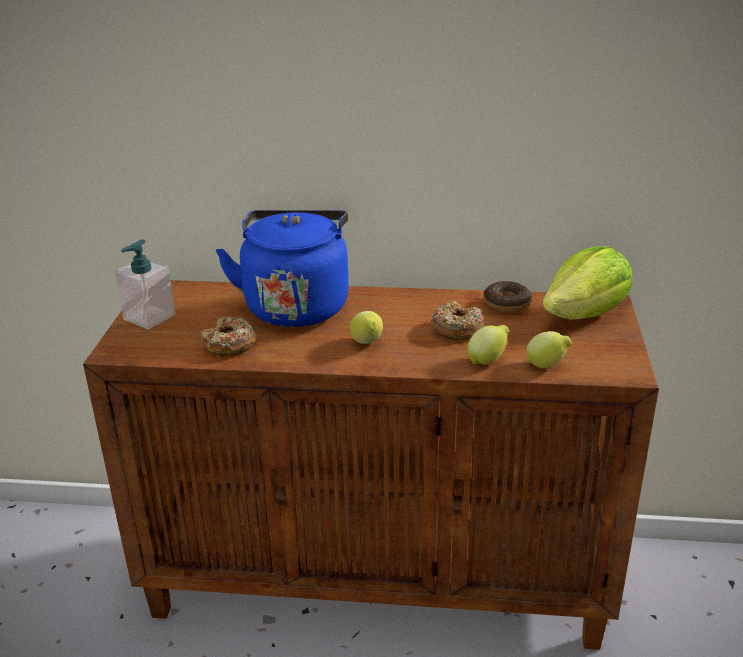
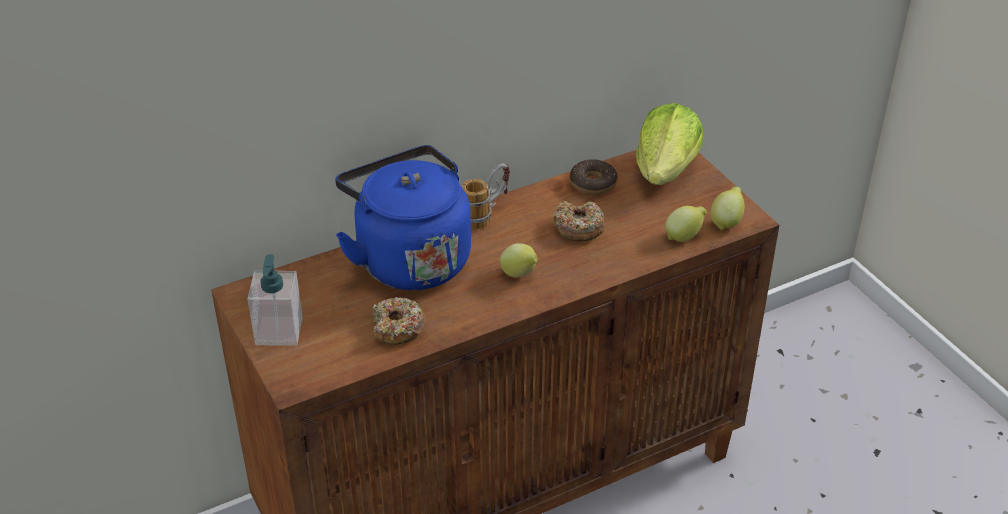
camera: 35 degrees left, 10 degrees up
(391, 297) = (486, 214): none -> mug
(487, 360) = (634, 251): lemon -> lemon (726, 222)

